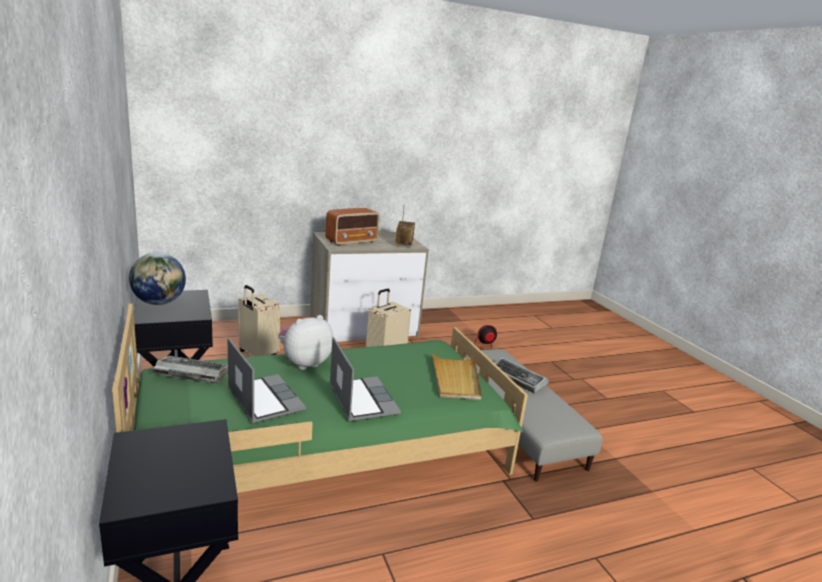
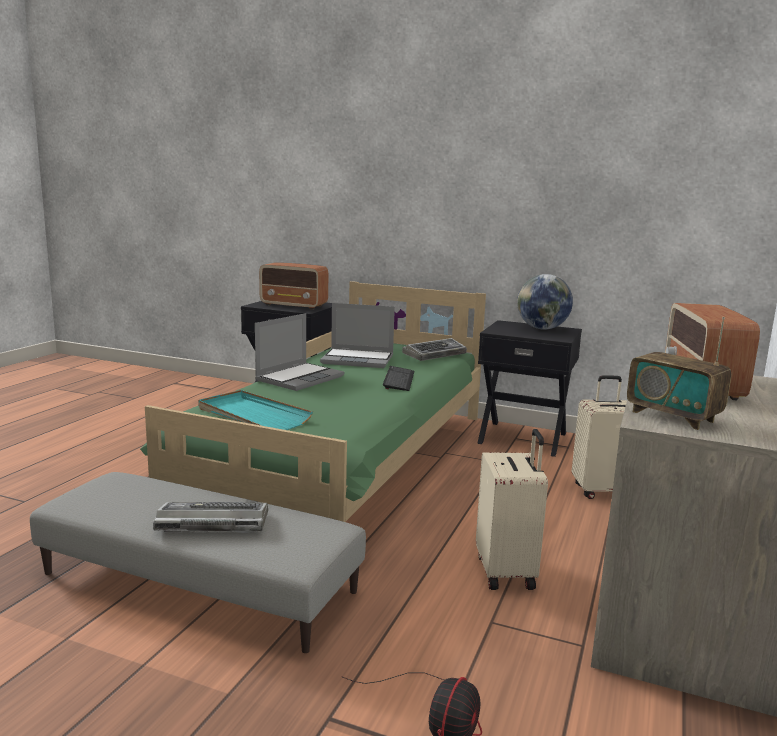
camera: 135 degrees right, 5 degrees down
(177, 457) = (294, 305): none -> radio
(304, 363) = (399, 380): plush toy -> keyboard
(361, 400) = (300, 378): laptop -> laptop turned 75 degrees counterclockwise
(455, 379) = (252, 415): beige tray -> turquoise tray

